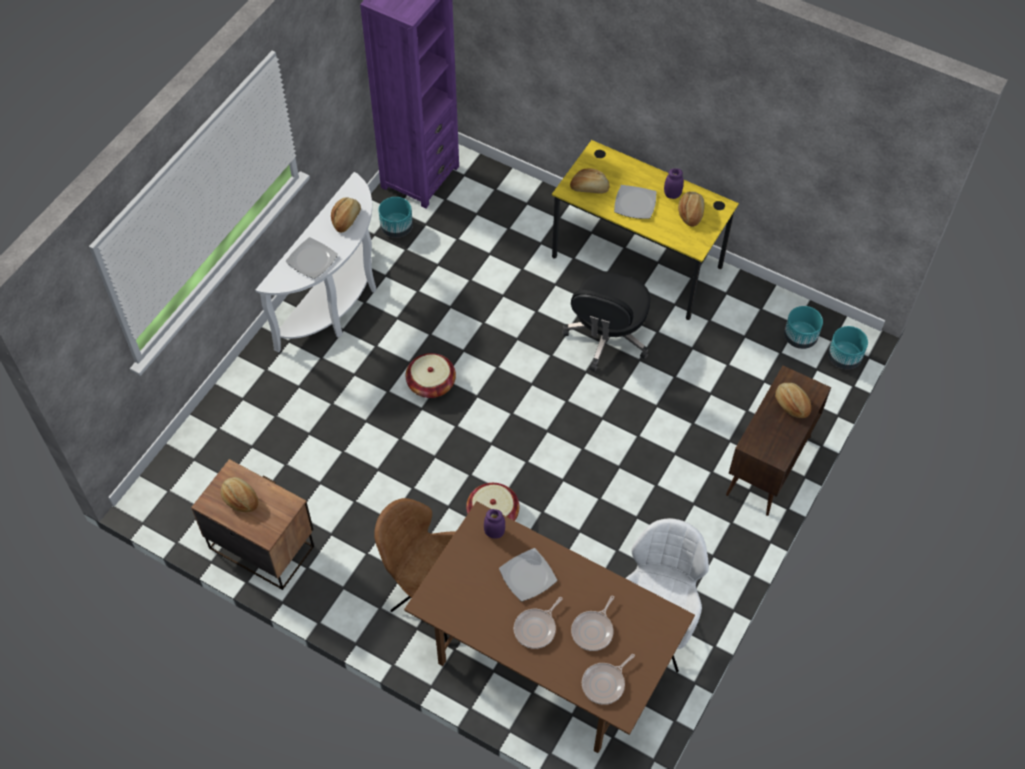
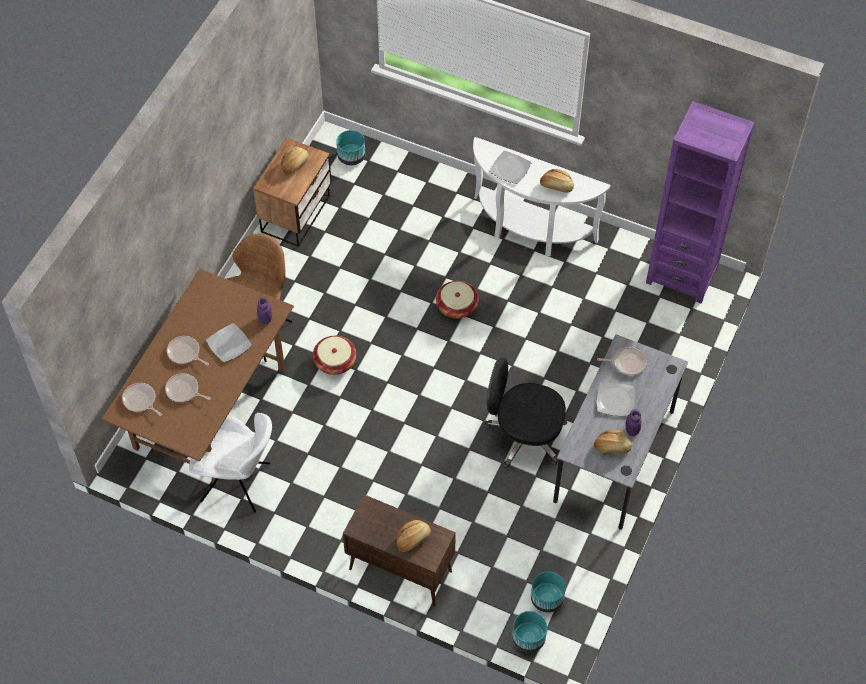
camera: 85 degrees right, 0 degrees up
(396, 227) = (619, 263): turquoise planter -> turquoise planter (351, 157)
(589, 188) = (627, 363): bread -> frying pan
(637, 262) = (614, 456): yellow desk -> grey desk

